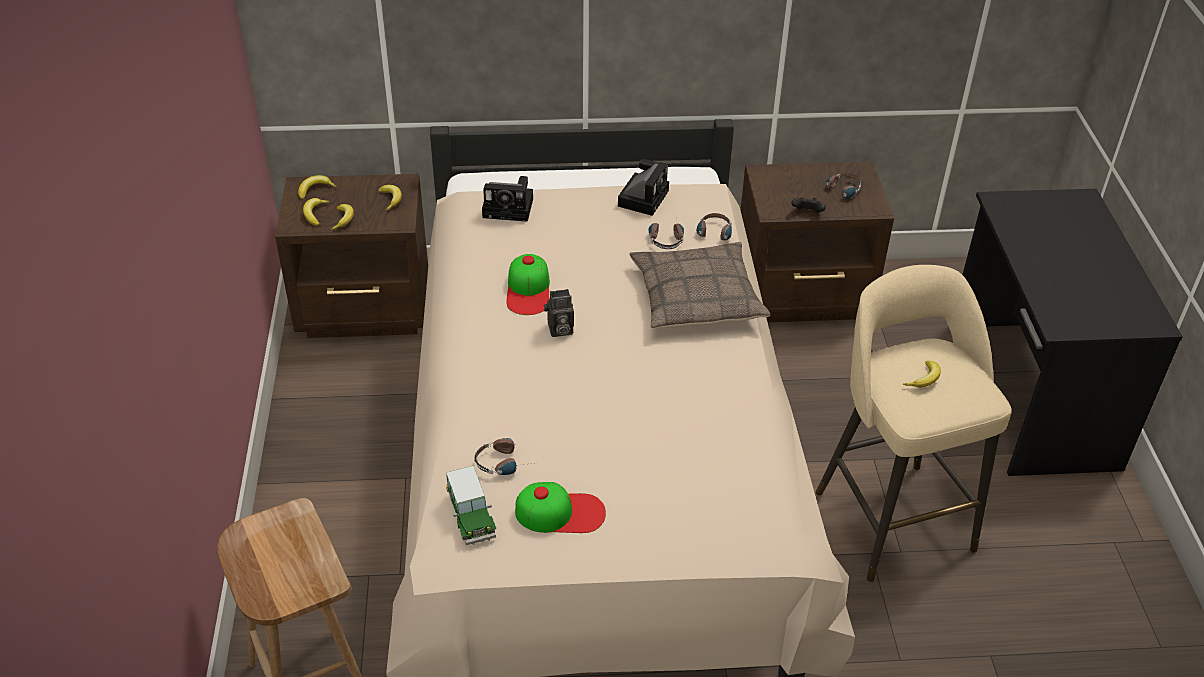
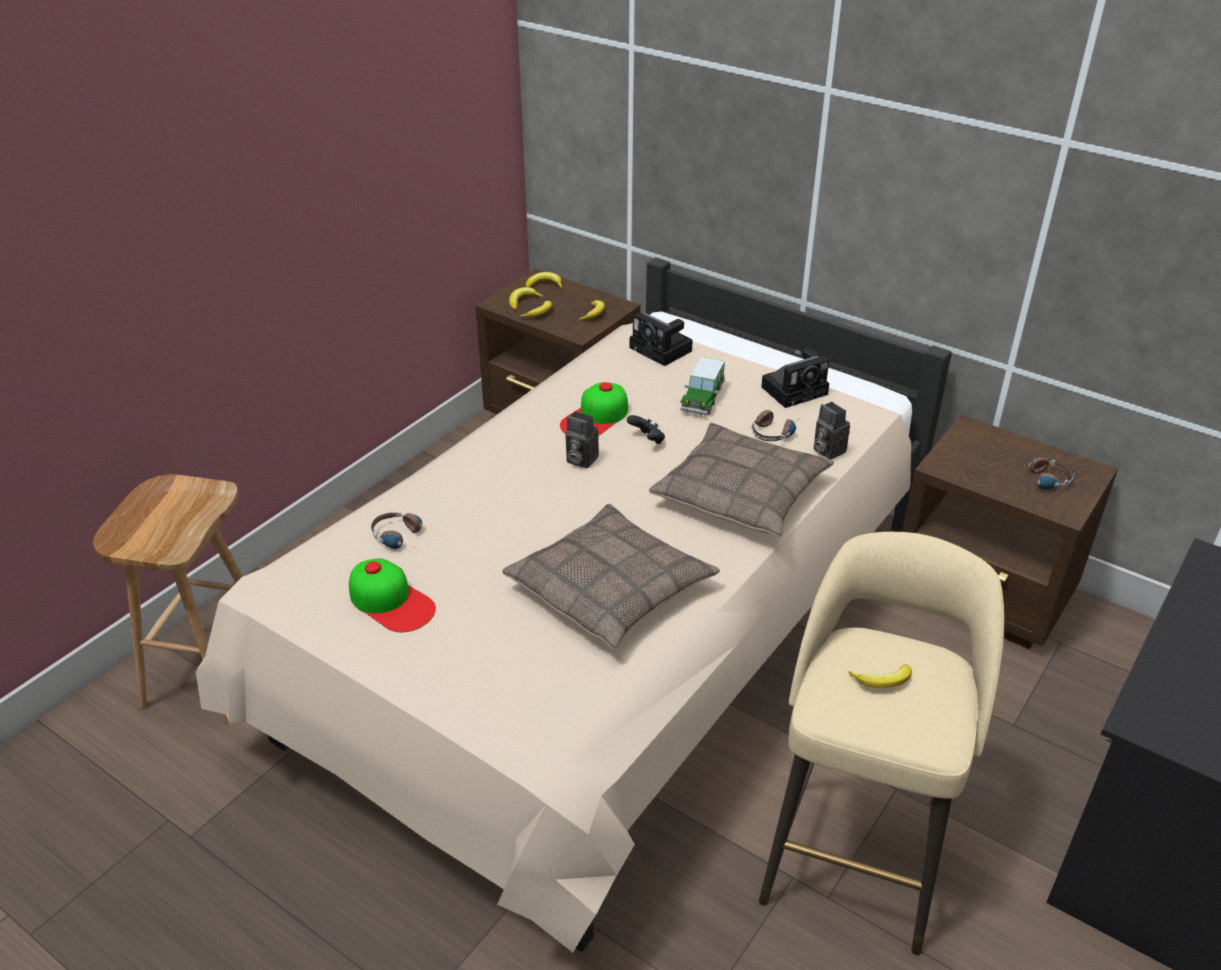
camera: 40 degrees right, 5 degrees down
(471, 516) = (323, 563): toy car -> toy car (702, 399)
(695, 414) = (611, 588): none -> pillow
(713, 236) = (826, 450): headphones -> camera
(807, 213) = (978, 483): black game controller -> black game controller (647, 440)

